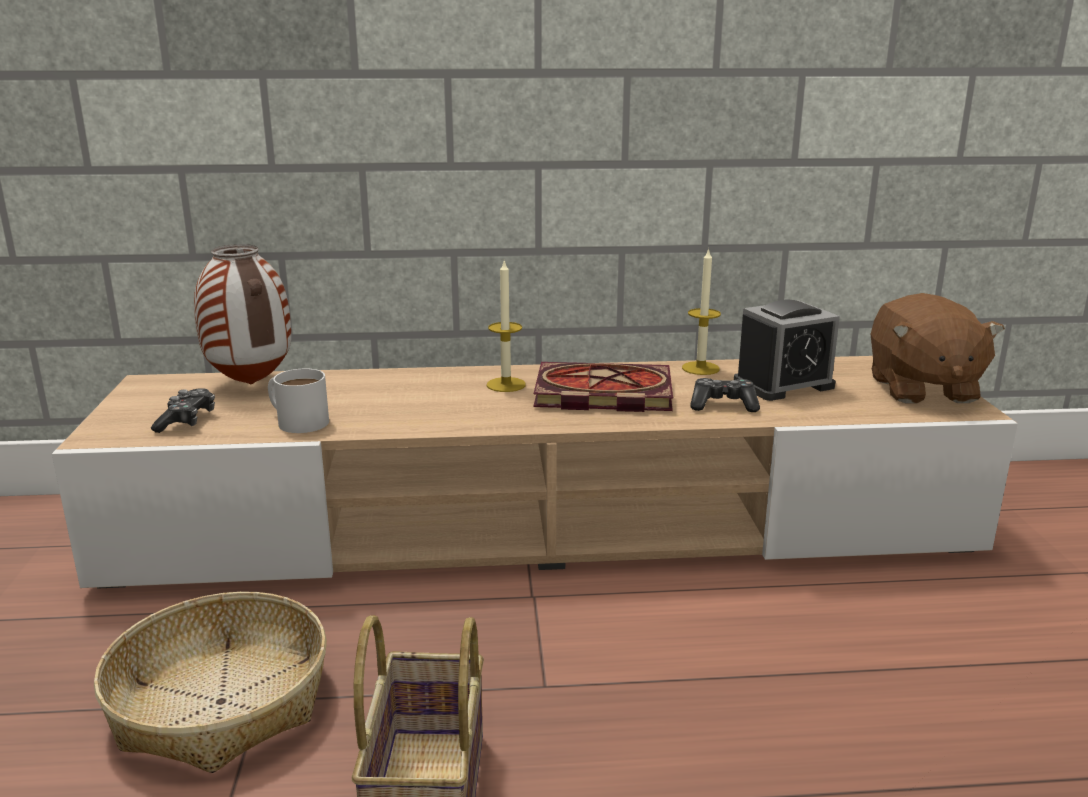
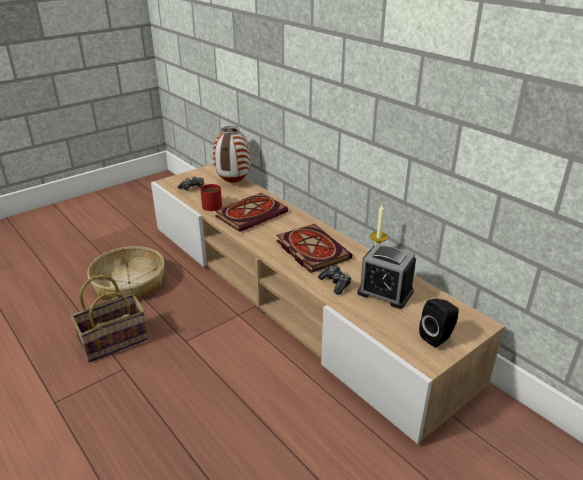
camera: 55 degrees right, 10 degrees up
(296, 420) = (212, 204): white mug -> red mug
(402, 400) = (252, 213): none -> book
(506, 385) = (293, 226): candle -> none
(921, 389) = (438, 337): brown plush toy -> black speaker

